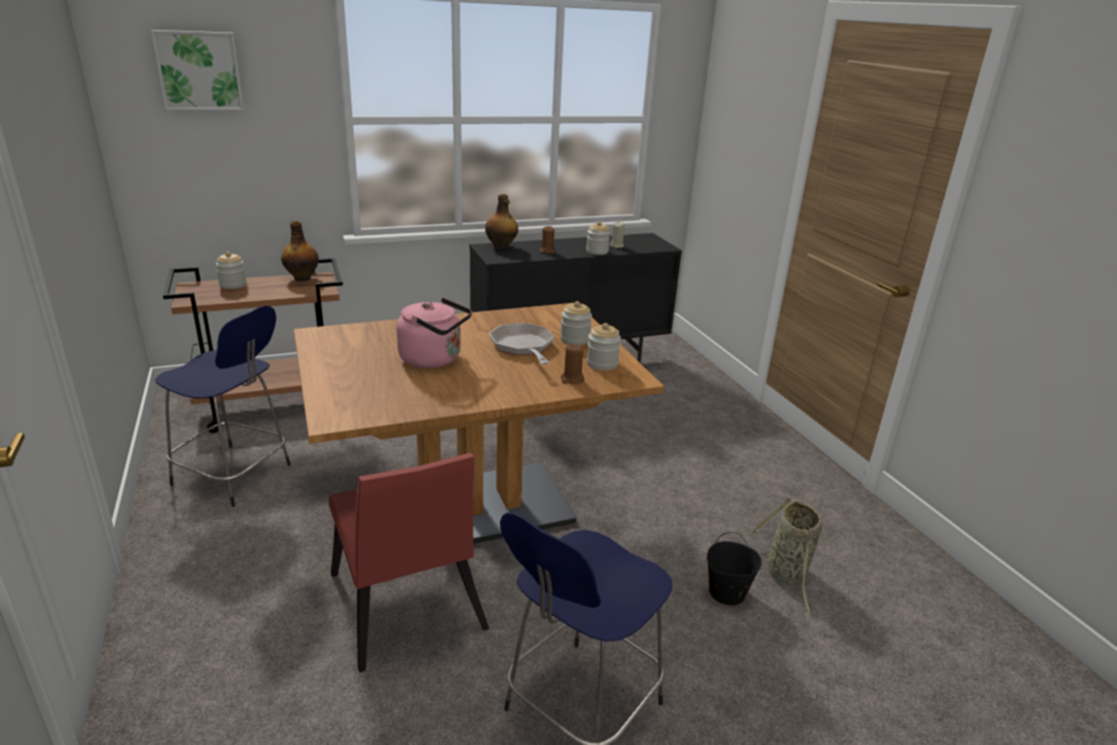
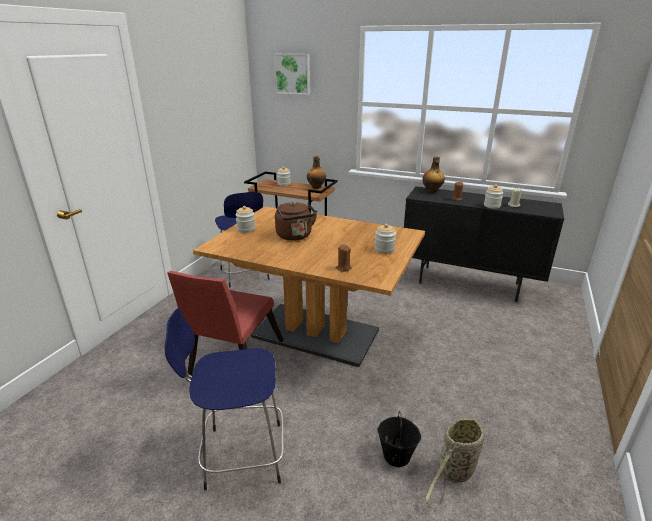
camera: 45 degrees right, 0 degrees up
(434, 359) = (295, 236): pink kettle -> brown kettle
(523, 347) = (348, 244): frying pan -> none
(602, 363) = (376, 266): jar -> jar (246, 229)

